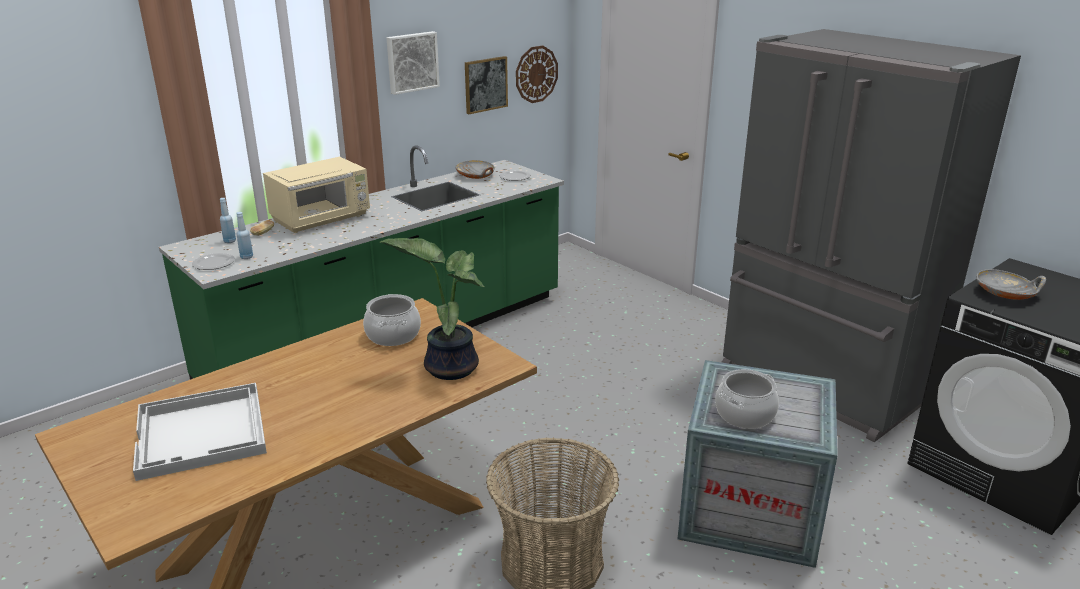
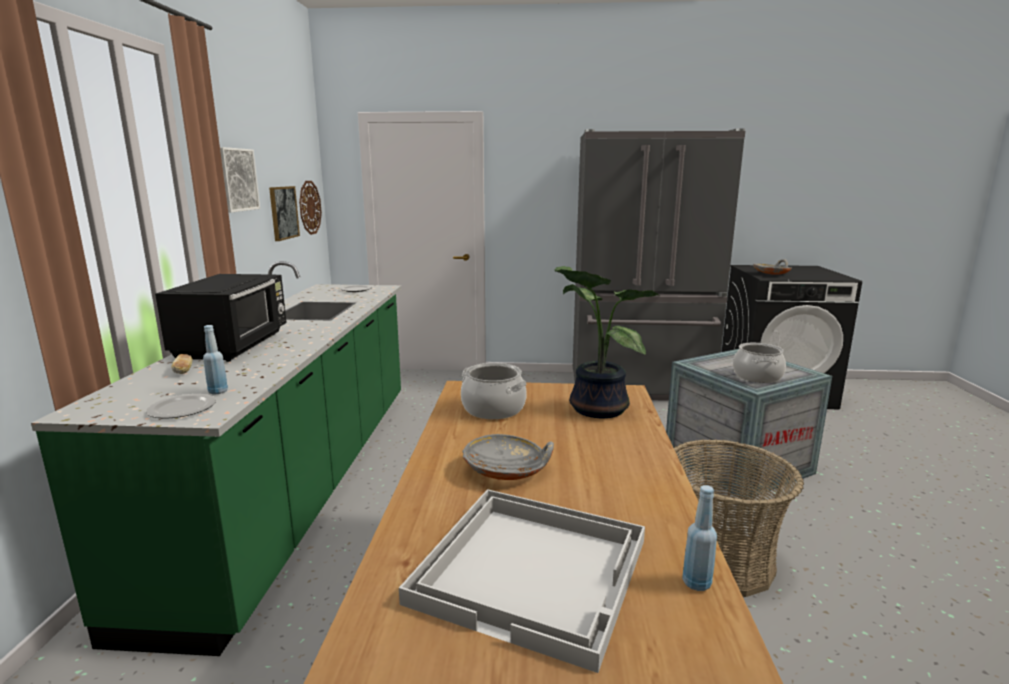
camera: 45 degrees left, 10 degrees down
(230, 241) = (151, 388): blue bottle -> blue bottle (696, 583)
(322, 219) = (234, 346): beige microwave -> black microwave
(476, 176) = (318, 295): grey bowl -> grey bowl (507, 470)

